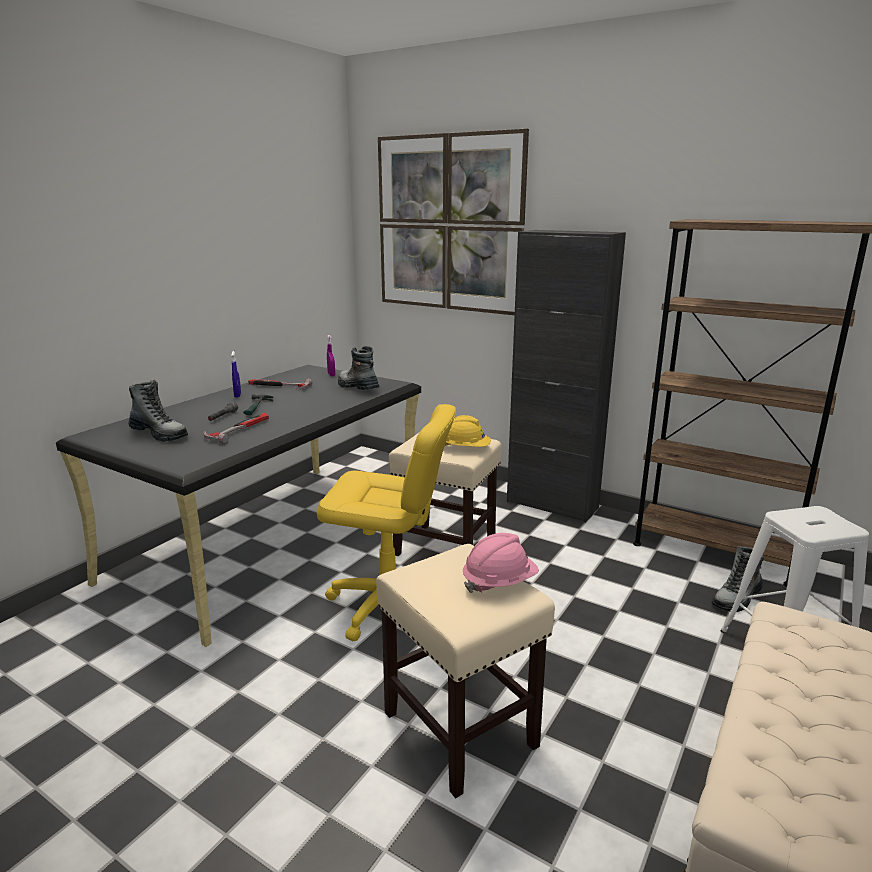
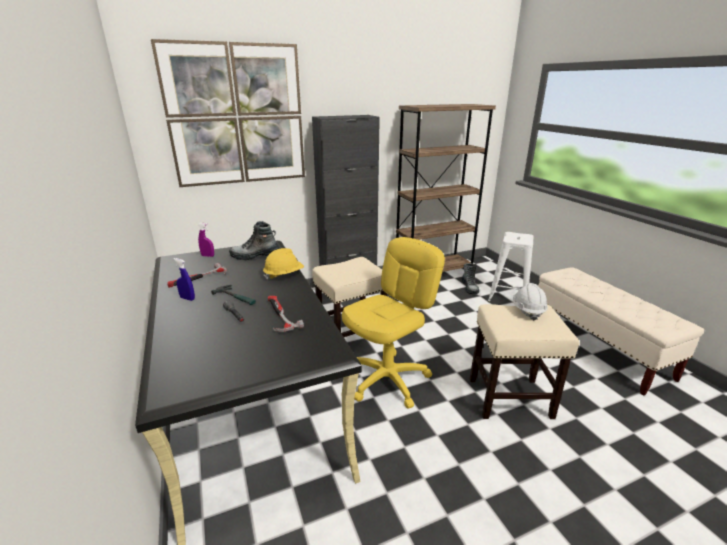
camera: 55 degrees left, 5 degrees up
(159, 434) = (231, 352): boot -> none
(465, 449) = (362, 267): yellow hard hat -> yellow hard hat (284, 275)
(499, 582) = (528, 310): pink hard hat -> white hard hat

